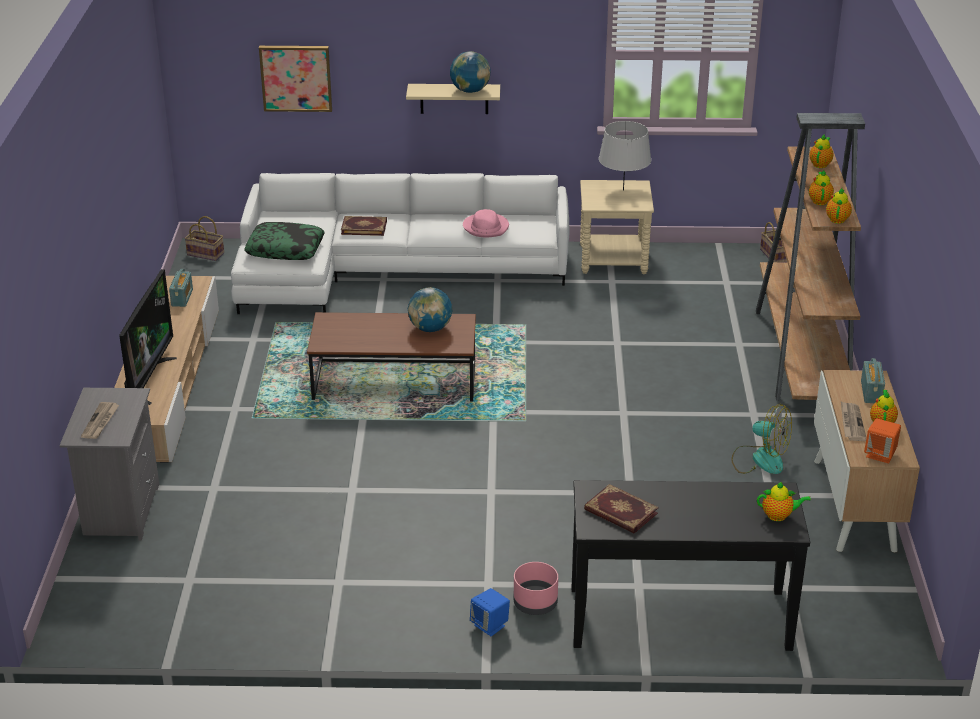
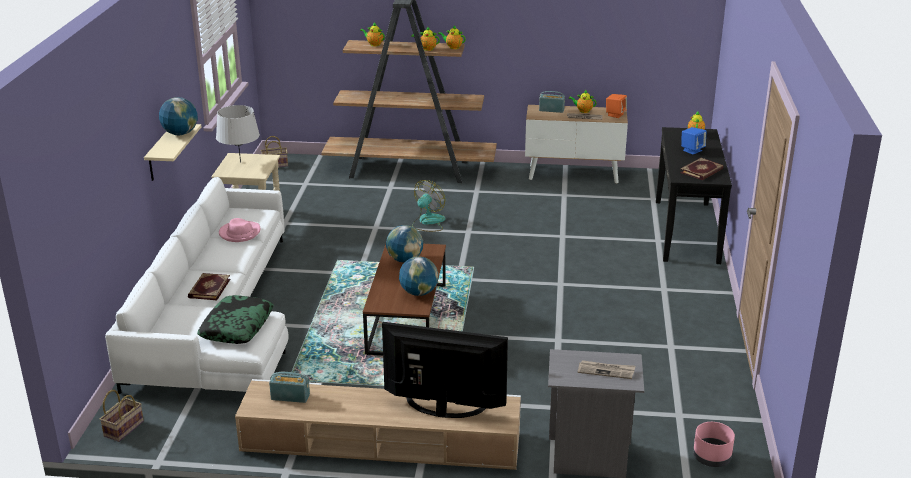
camera: 85 degrees left, 5 degrees down
(296, 78) = (100, 200): picture -> none
(354, 342) = (418, 293): none -> globe
(490, 625) = (706, 290): blue speaker -> blue speaker (692, 150)
(535, 603) = (681, 274): pink planter -> pink planter (712, 458)
(759, 459) = (527, 194): fan -> fan (428, 222)

